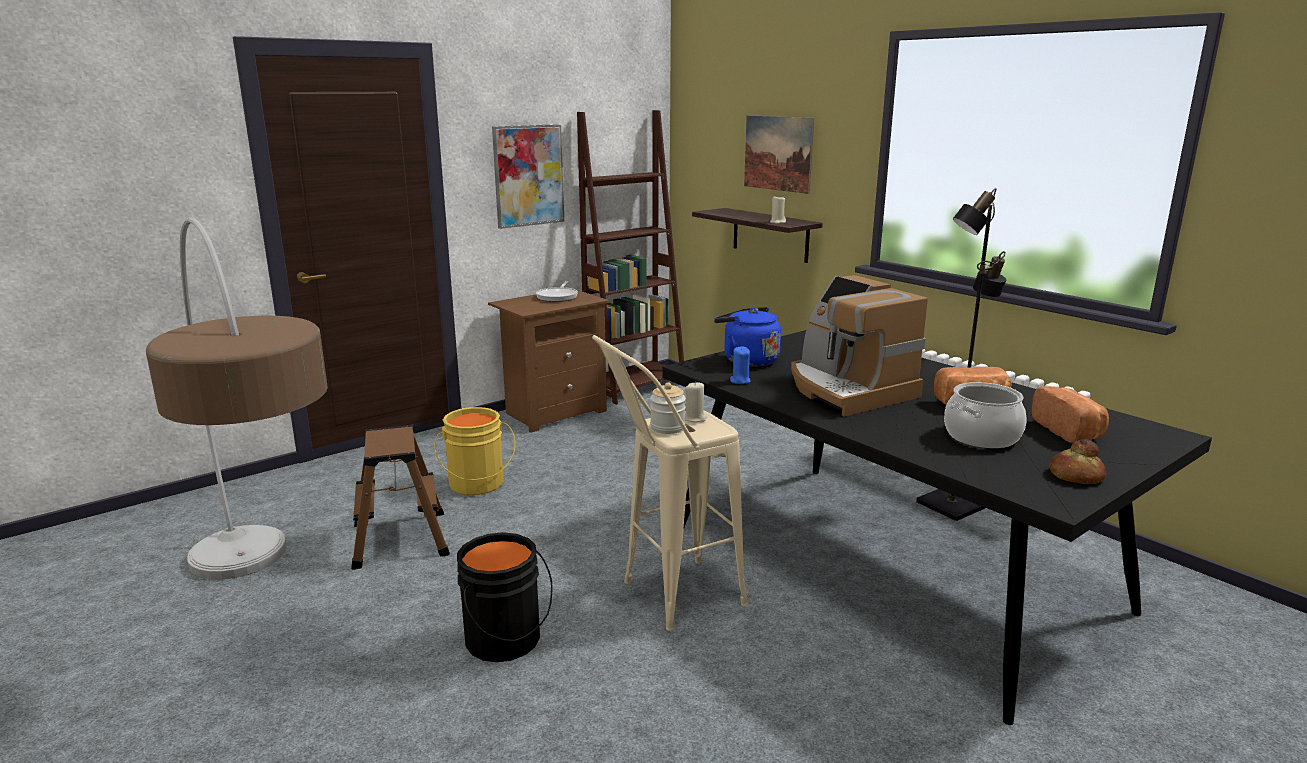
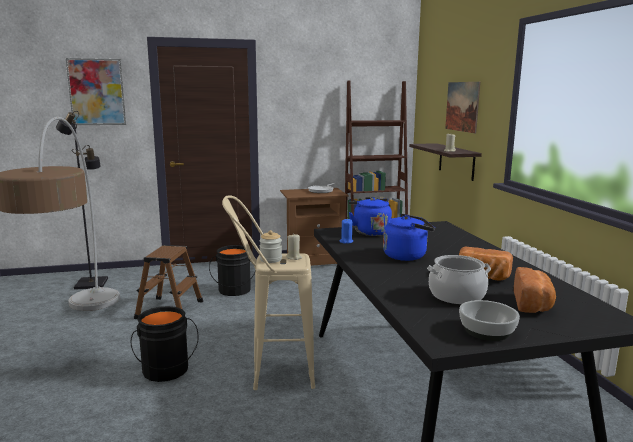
camera: 25 degrees right, 5 degrees down
(477, 485) = (234, 291): yellow bucket -> black bucket
(528, 175) = (312, 117): picture -> picture (96, 92)
(847, 390) = (407, 256): coffee machine -> blue kettle
(951, 505) = (523, 363): black floor lamp -> black floor lamp (91, 284)
(1075, 476) = (487, 331): bread -> bowl

